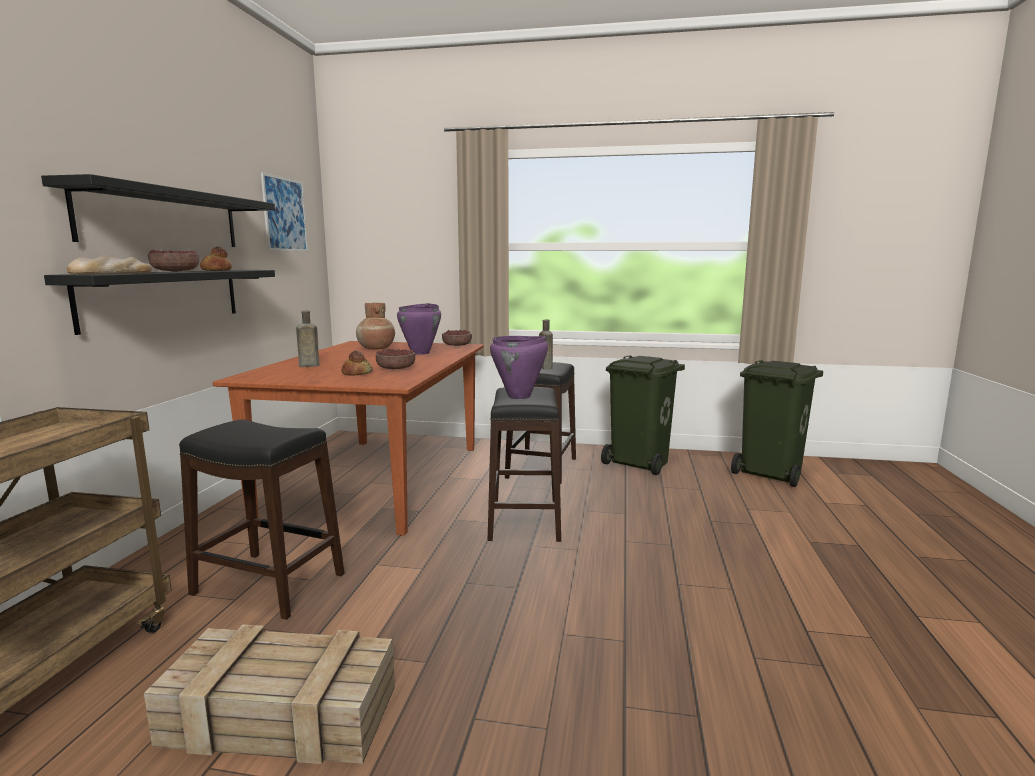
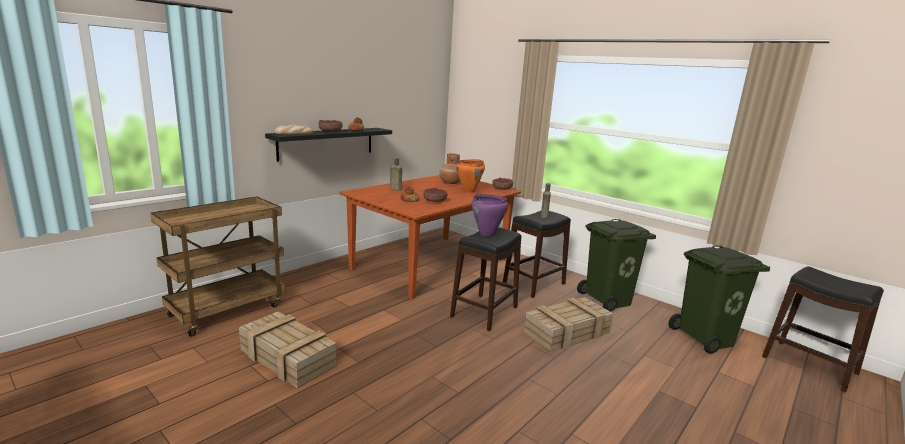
camera: 30 degrees right, 5 degrees up
(163, 219) = (331, 102): black shelf -> none
(268, 584) = (330, 302): black stool -> black stool (809, 365)
(285, 214) = (415, 93): picture -> none
(421, 353) = (469, 191): purple cooking pot -> orange cooking pot
(647, 513) = (566, 333): none -> crate

